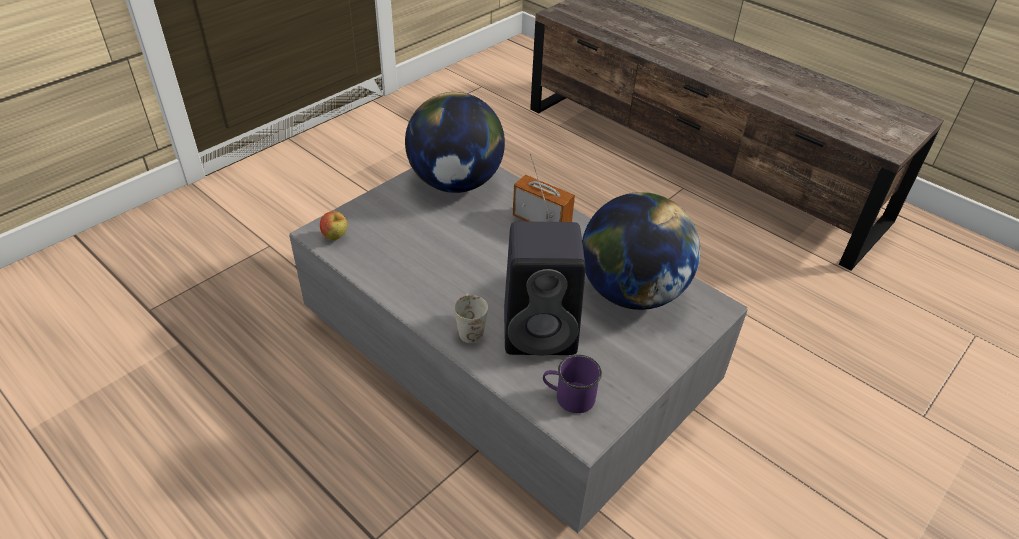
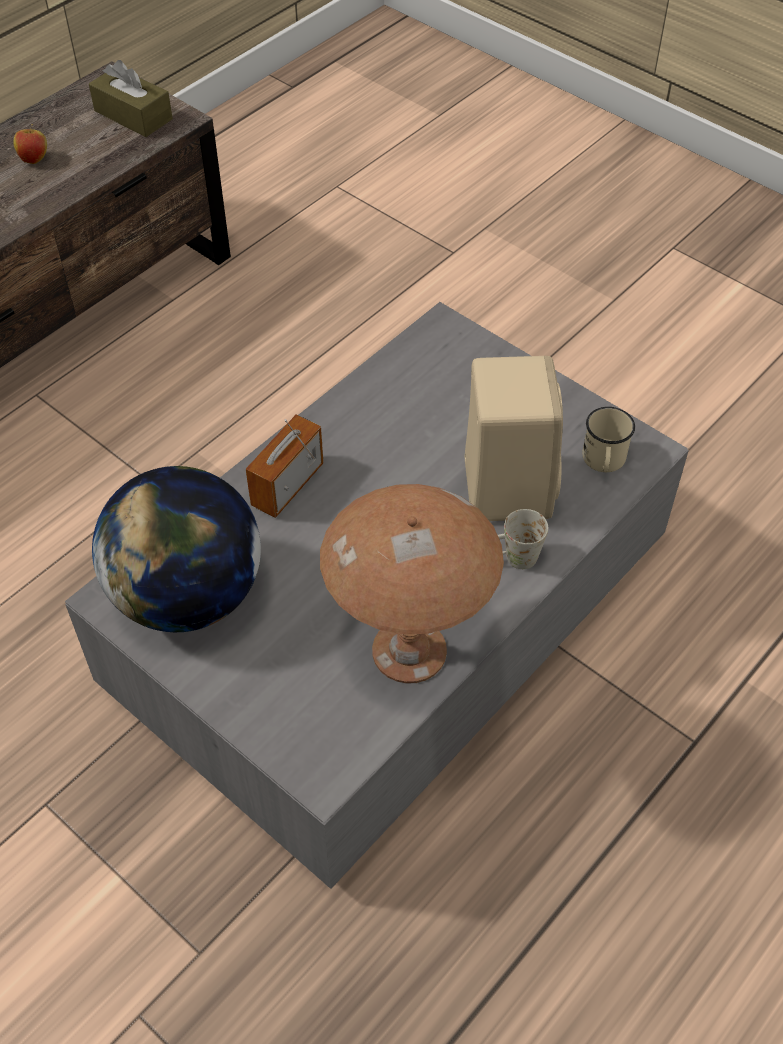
camera: 90 degrees left, 10 degrees up
(335, 237) = (333, 749): apple -> apple (34, 159)
(397, 271) = (409, 652): none -> brown table lamp
(542, 331) = (505, 485): black speaker -> beige speaker
(569, 397) = (603, 462): purple mug -> beige mug
(631, 293) = (427, 398): globe -> none
(881, 130) = (133, 115): none -> brown tissue box

